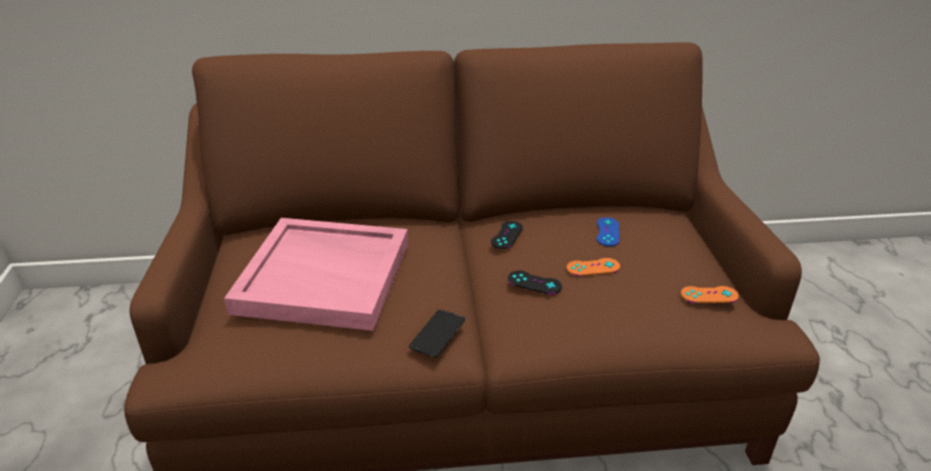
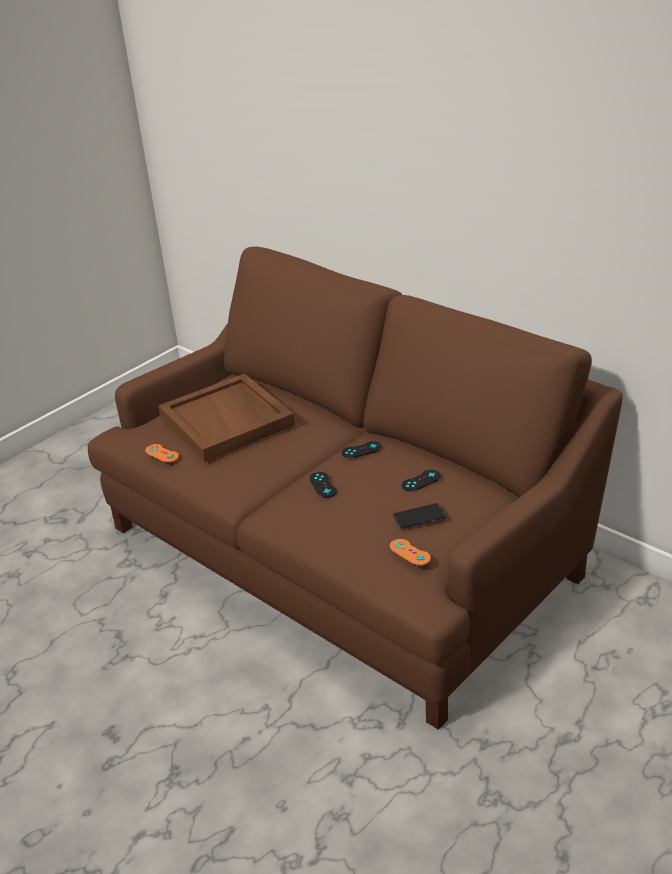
camera: 50 degrees right, 0 degrees up
(326, 276) = (228, 421): pink tray -> brown tray
(437, 334) = (235, 483): phone -> phone (419, 516)
(593, 267) = (369, 495): orange game controller -> orange game controller (162, 453)
(607, 232) = (421, 481): blue game controller -> black game controller

